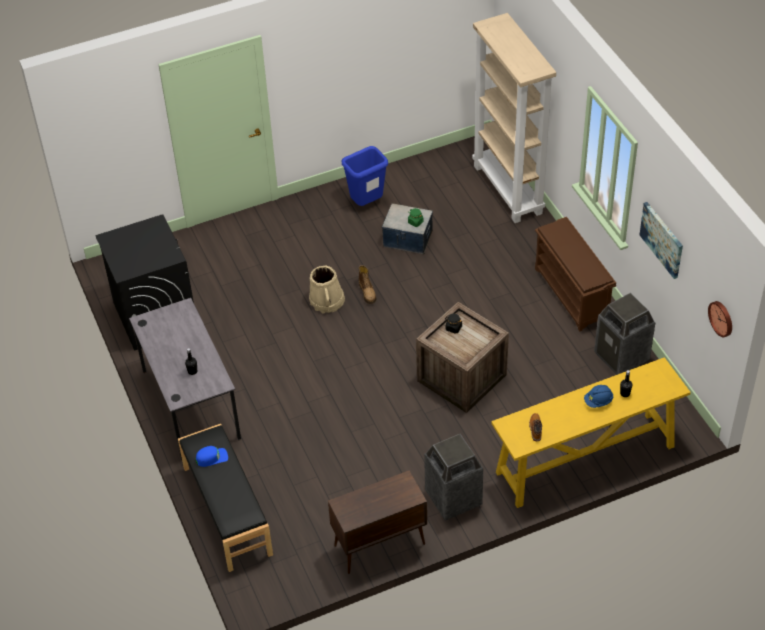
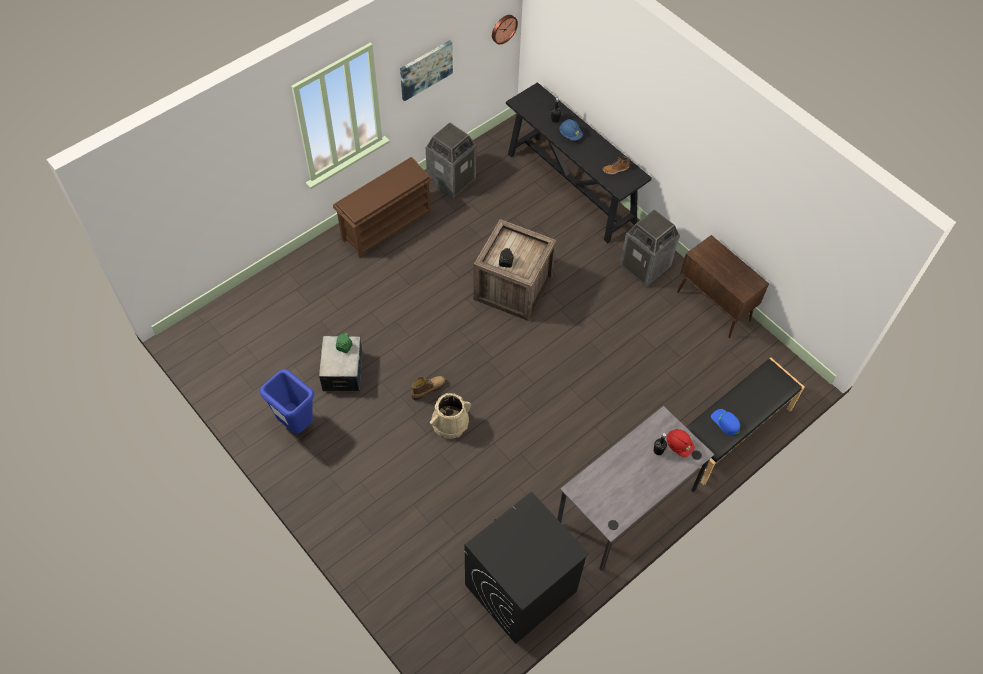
camera: 110 degrees left, 10 degrees up
(190, 387) = (679, 445): none -> red hard hat
(508, 190) = (250, 299): beige bookcase -> none
(584, 460) = (571, 188): yellow console table -> black console table

